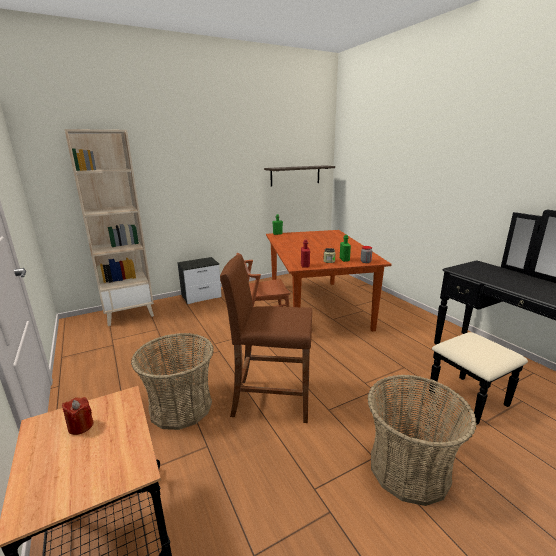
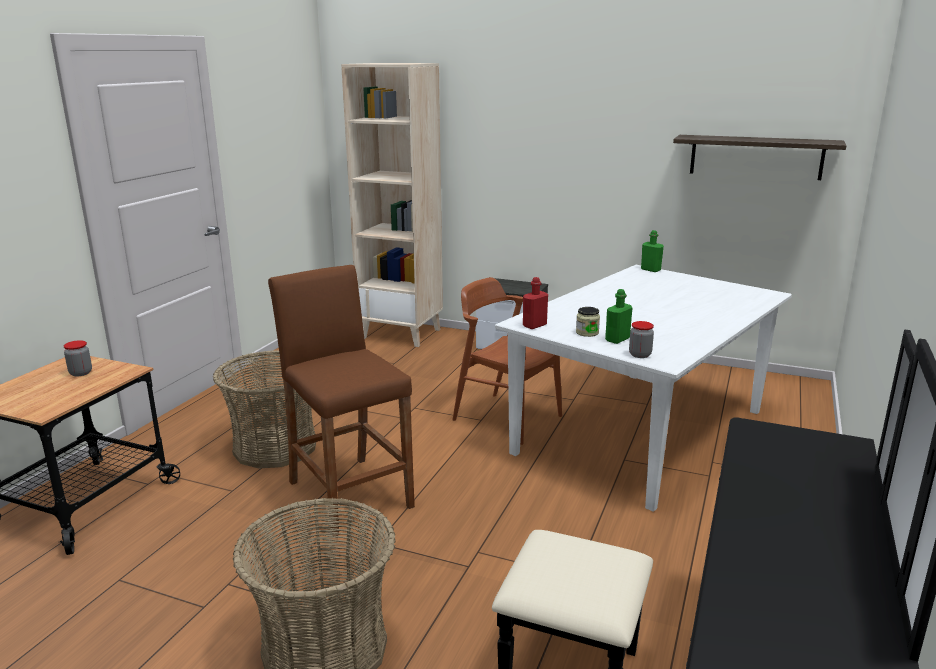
camera: 50 degrees right, 0 degrees up
(81, 426) = (80, 373): red candle -> jar
(317, 307) = (641, 432): brown dining table -> white dining table

